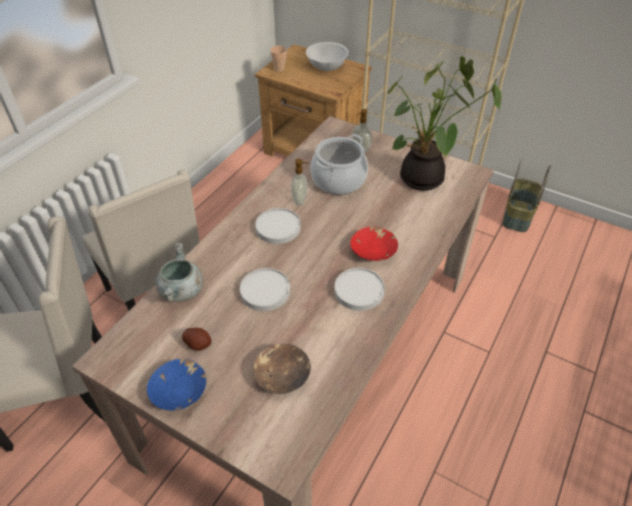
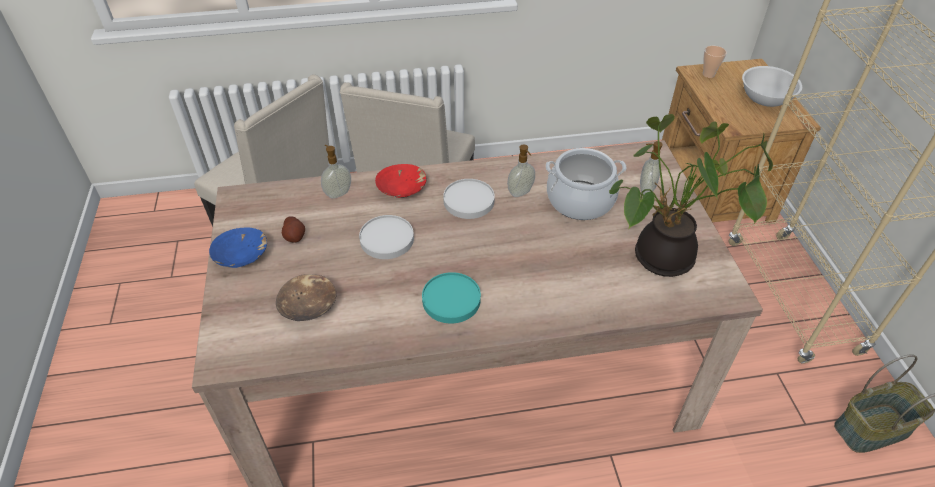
camera: 50 degrees right, 0 degrees up
(182, 291) = (338, 193): grey cooking pot -> soap dispenser
(359, 291) = (451, 300): white plate -> turquoise plate
(374, 251) = (514, 281): red bowl -> red bowl (402, 189)

